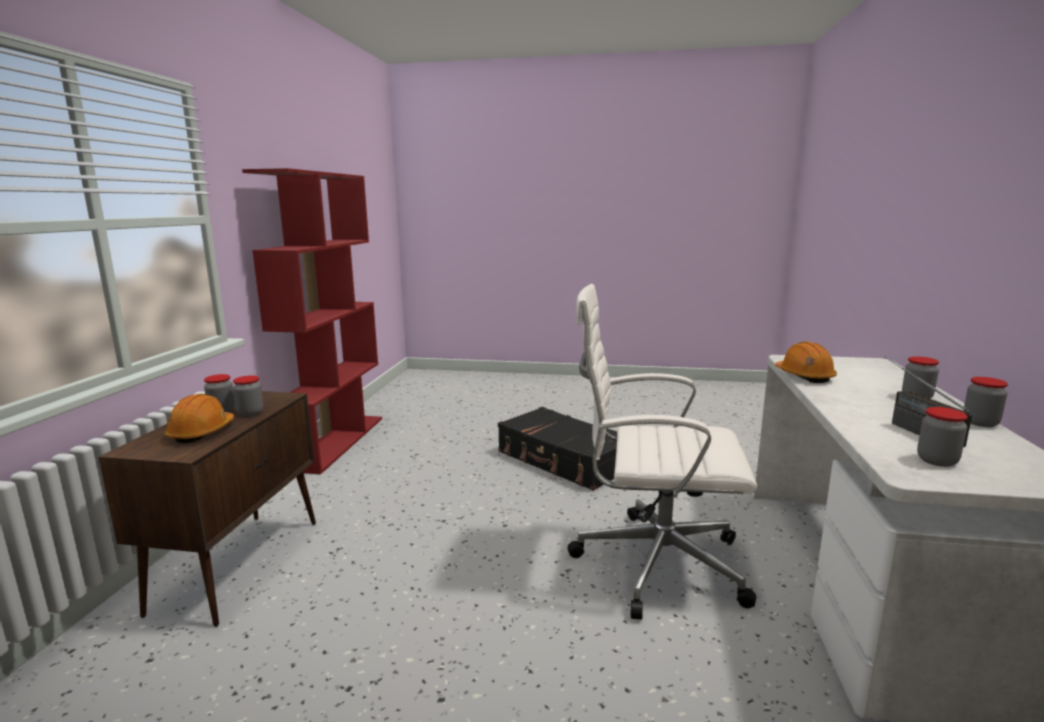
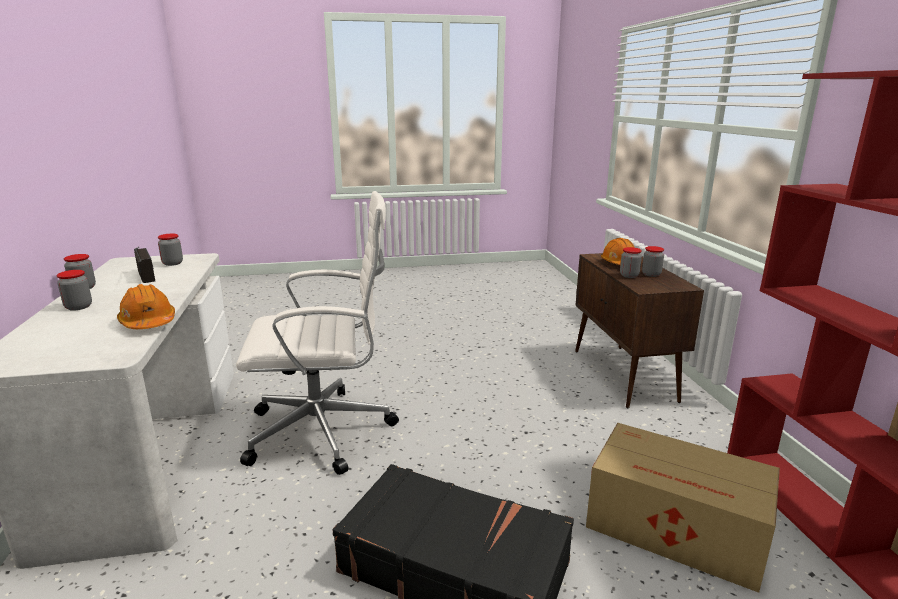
camera: 160 degrees right, 5 degrees up
(420, 453) = (677, 529): none -> cardboard box

